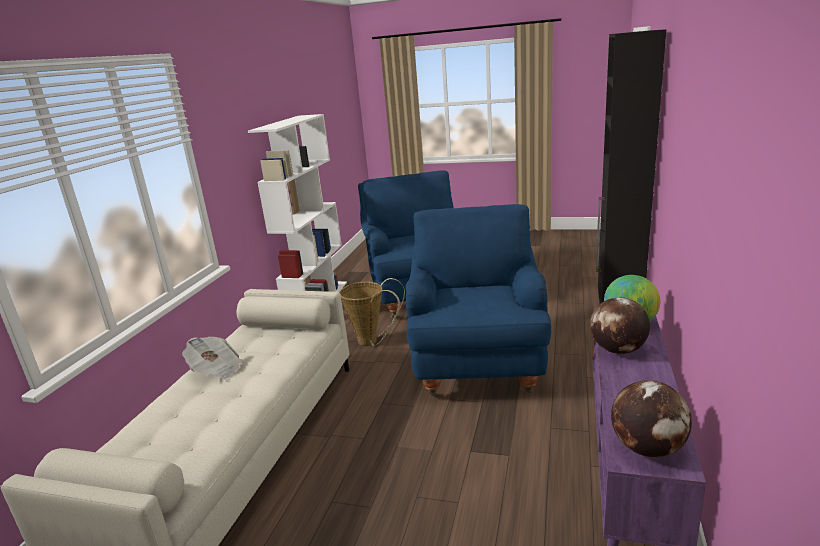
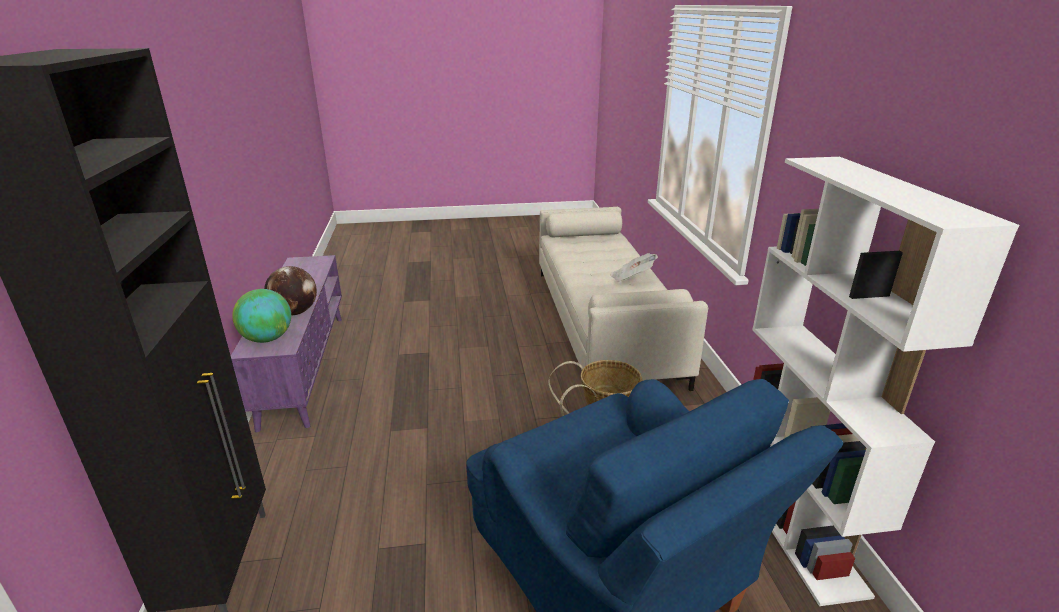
camera: 155 degrees right, 5 degrees up
(477, 360) = (445, 437): blue armchair -> none
(647, 448) = (308, 264): globe -> none

